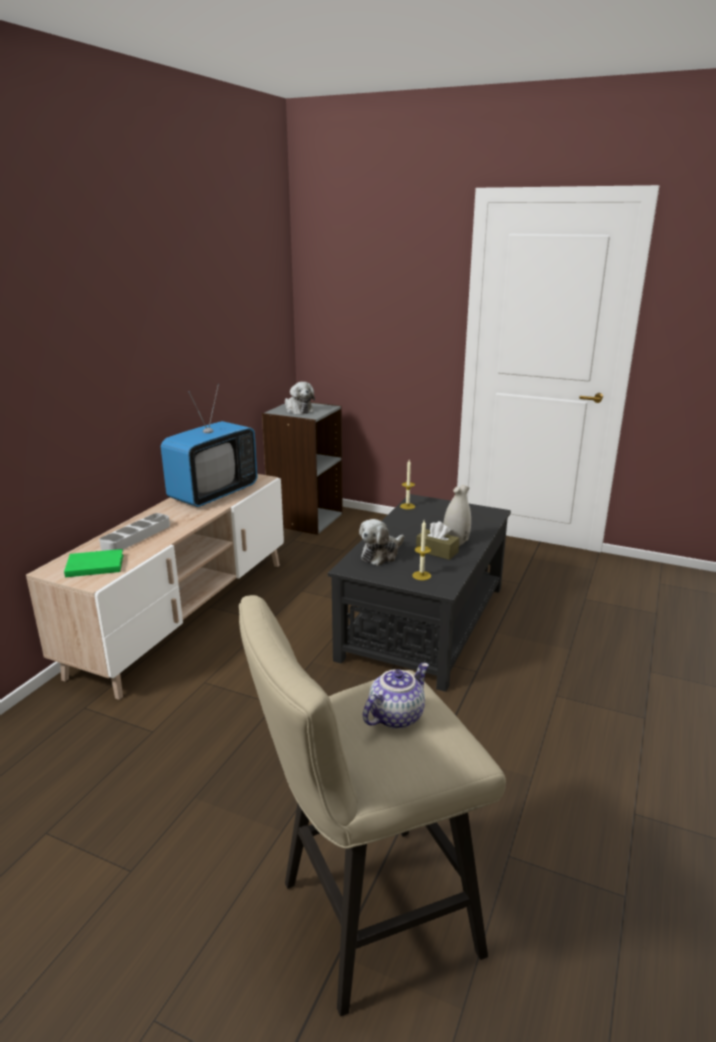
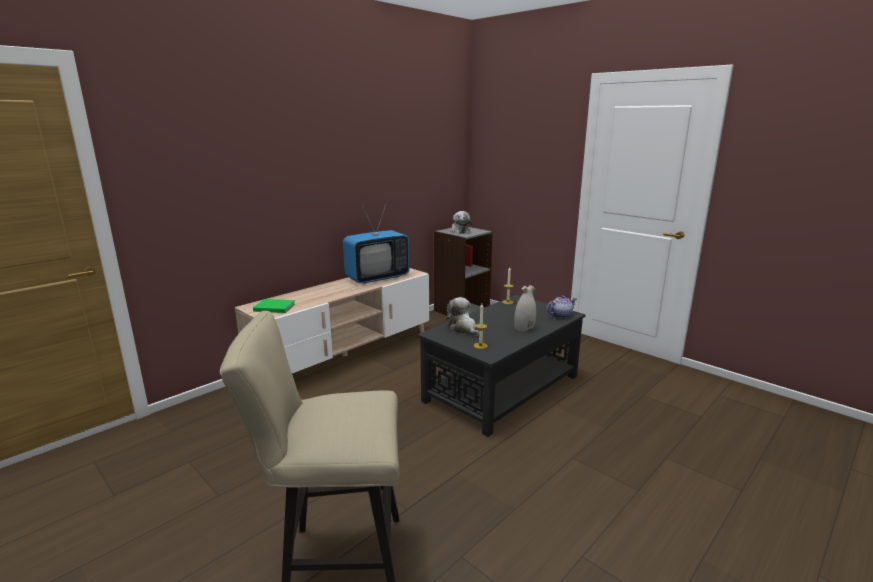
camera: 20 degrees right, 5 degrees down
(136, 536) = (311, 295): grey tray -> none
(381, 554) = (463, 329): plush toy -> plush toy turned 90 degrees clockwise
(395, 715) = (347, 411): teapot -> teapot (560, 315)
(437, 551) = (505, 332): brown tissue box -> none

